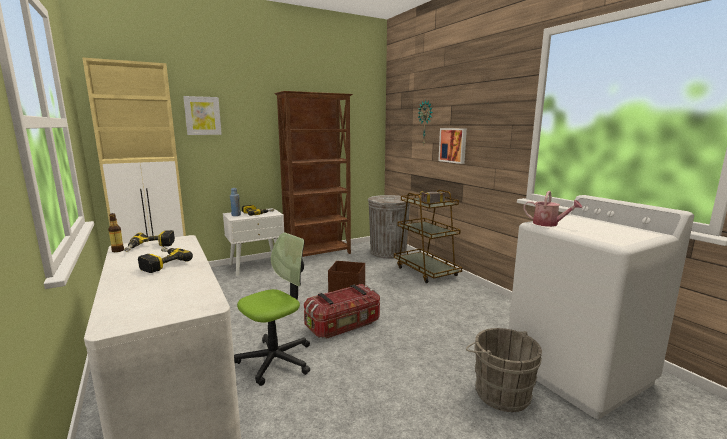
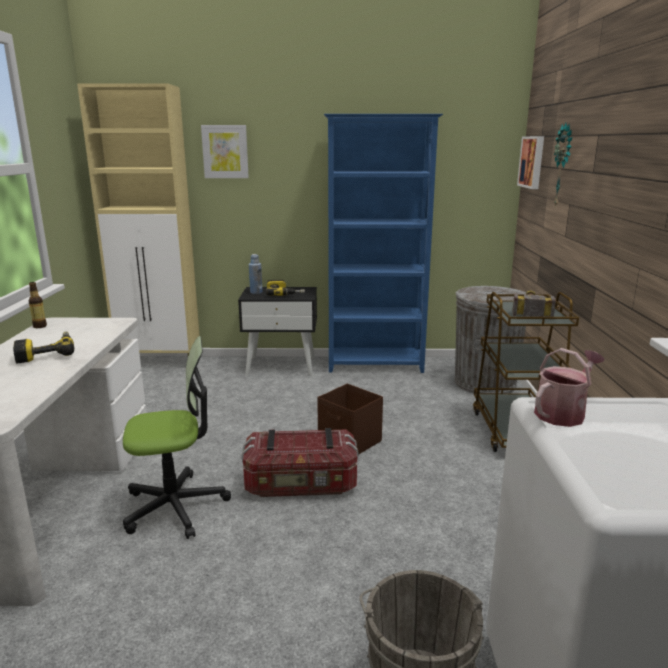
camera: 30 degrees right, 5 degrees up
(150, 247) = (71, 328): power drill -> none
(256, 266) = (281, 365): white nightstand -> black nightstand
(319, 255) = (376, 365): brown bookcase -> blue bookcase
(453, 145) = (590, 212): picture -> picture (532, 162)
(549, 224) = (563, 413): watering can -> watering can turned 105 degrees counterclockwise

